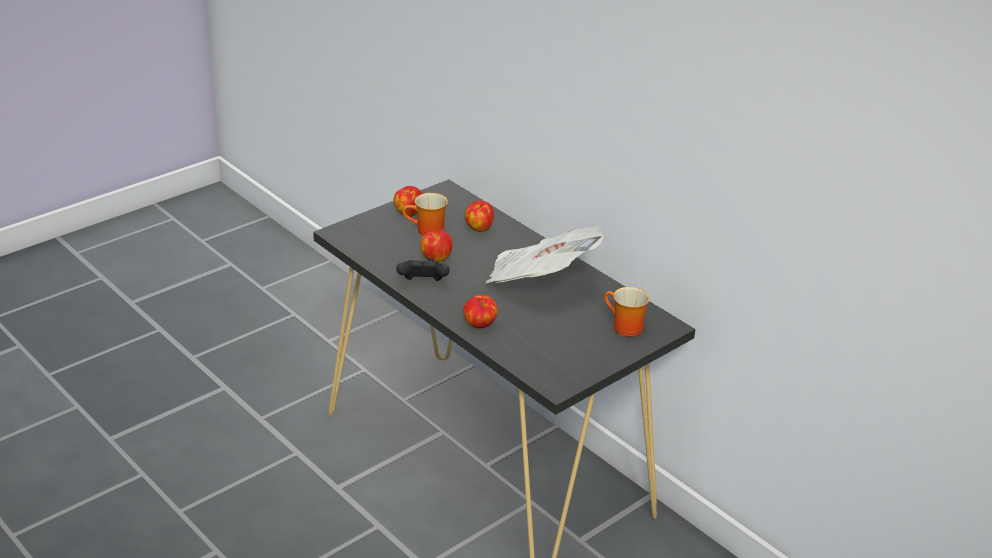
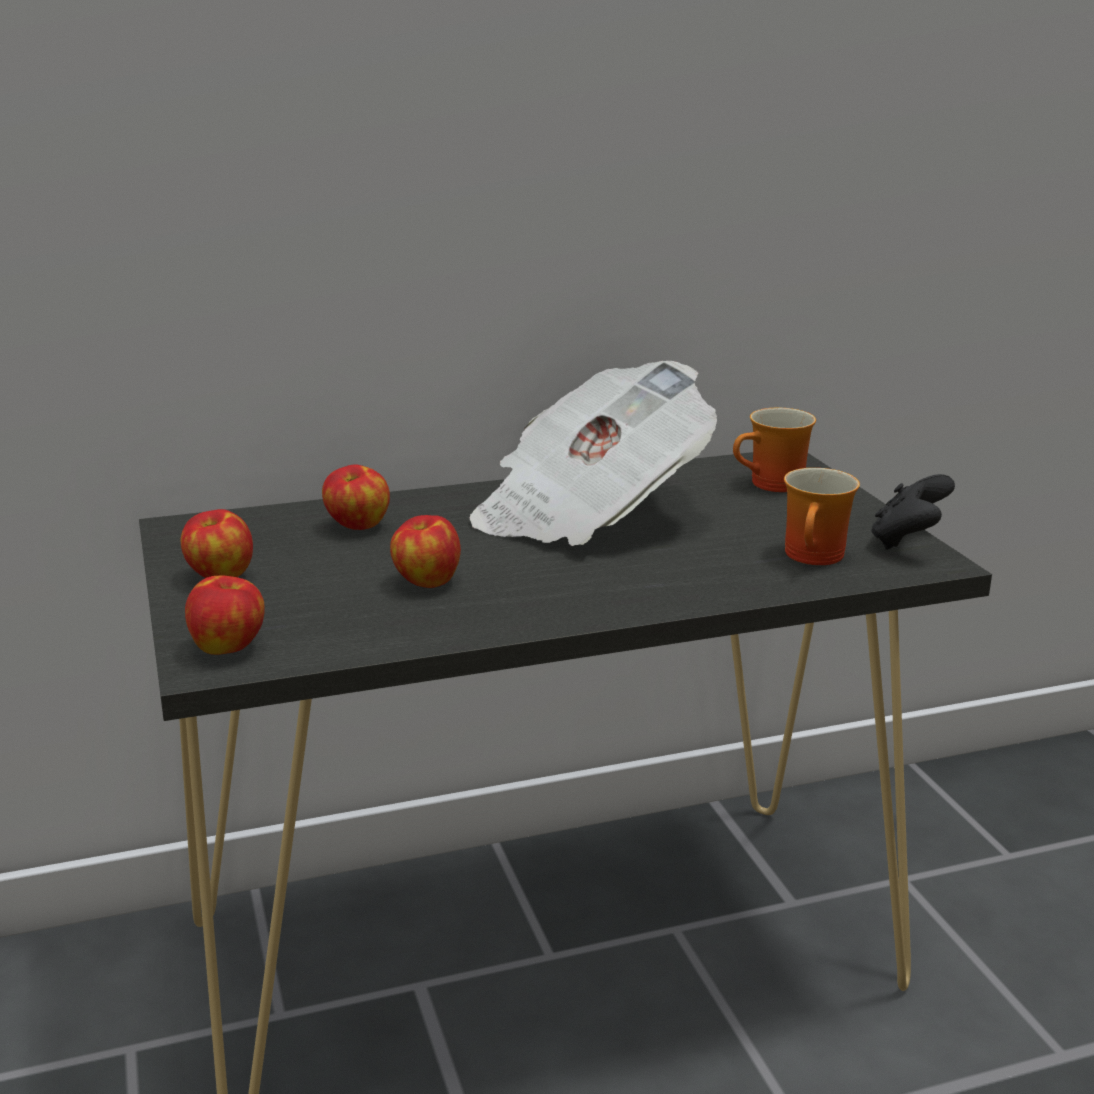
camera: 65 degrees left, 10 degrees down
(423, 284) = (514, 611): black game controller -> black game controller (907, 541)
(427, 232) = (317, 572): mug -> mug (817, 557)
(480, 325) = (704, 586): apple -> apple (228, 647)

